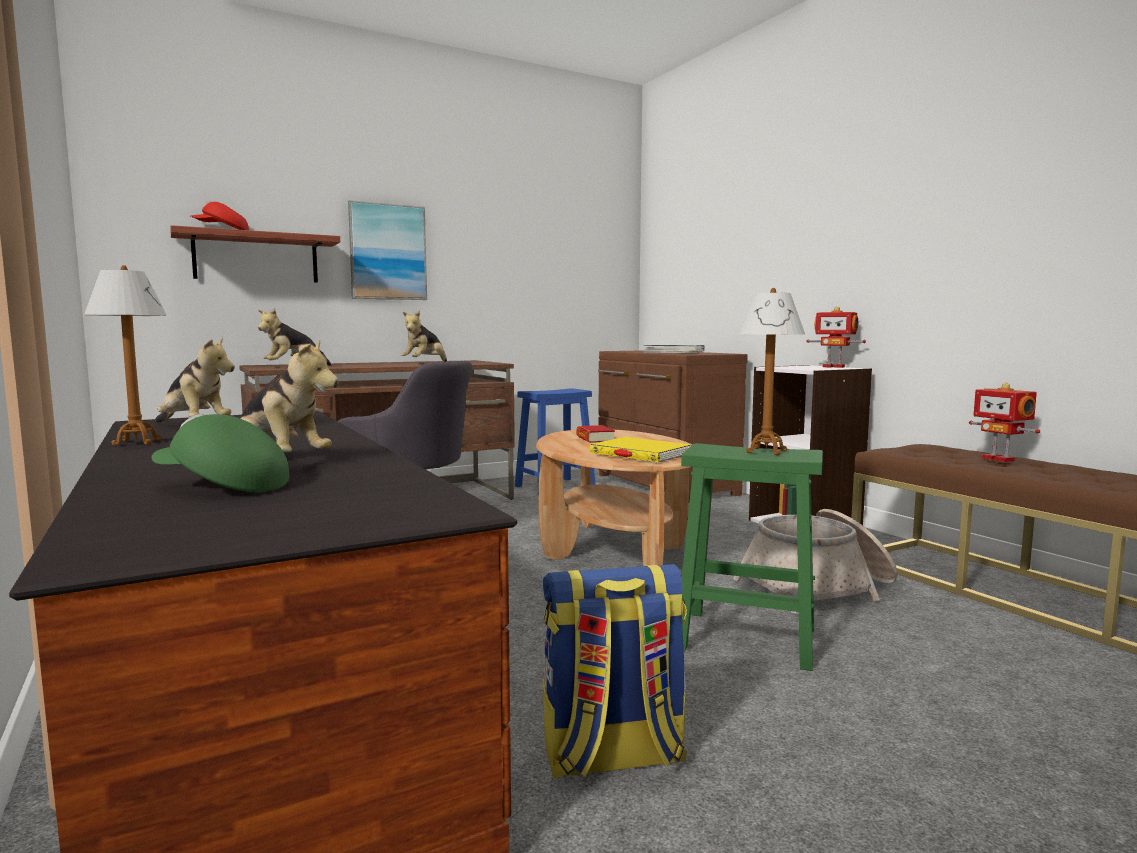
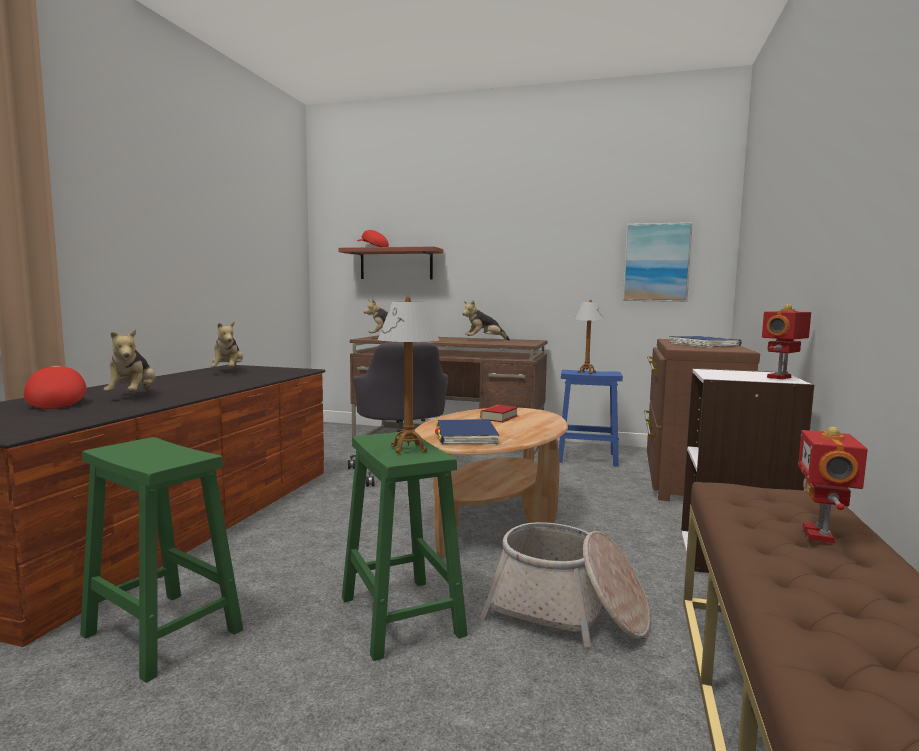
camera: 45 degrees right, 0 degrees up
(136, 442) = (165, 377): table lamp -> table lamp (586, 372)
(222, 487) = (56, 403): green cap -> red cap
(388, 252) = (482, 255): picture -> picture (656, 262)
(612, 756) = (160, 632): backpack -> green stool
(640, 455) = (466, 436): yellow book -> blue book
(834, 367) = (781, 377): toy robot -> toy robot turned 60 degrees clockwise

